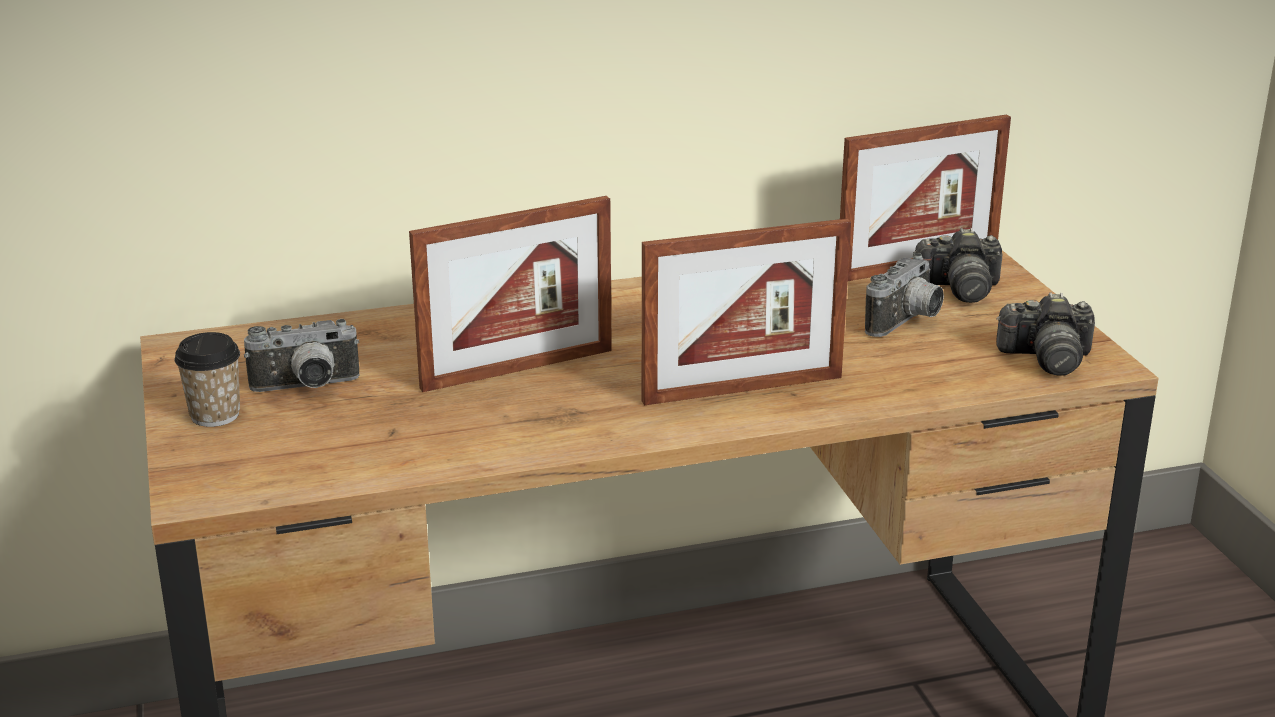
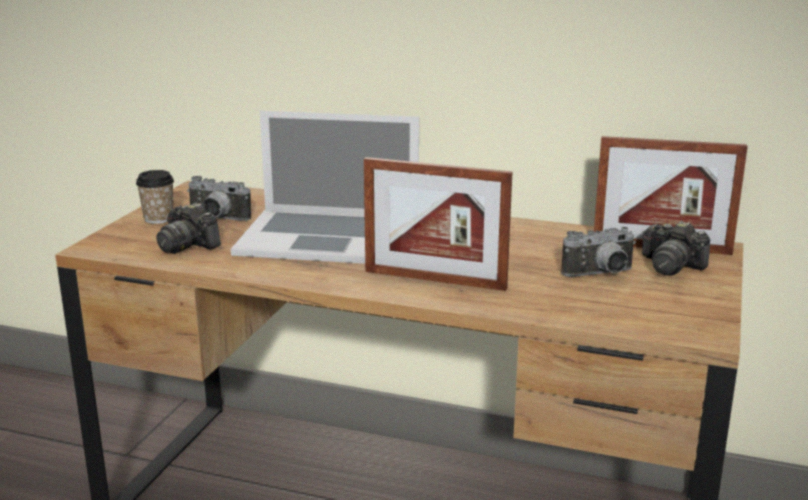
camera: 35 degrees right, 5 degrees down
(517, 369) = (329, 237): picture frame -> laptop
(1046, 359) = (667, 319): camera -> camera (187, 245)

